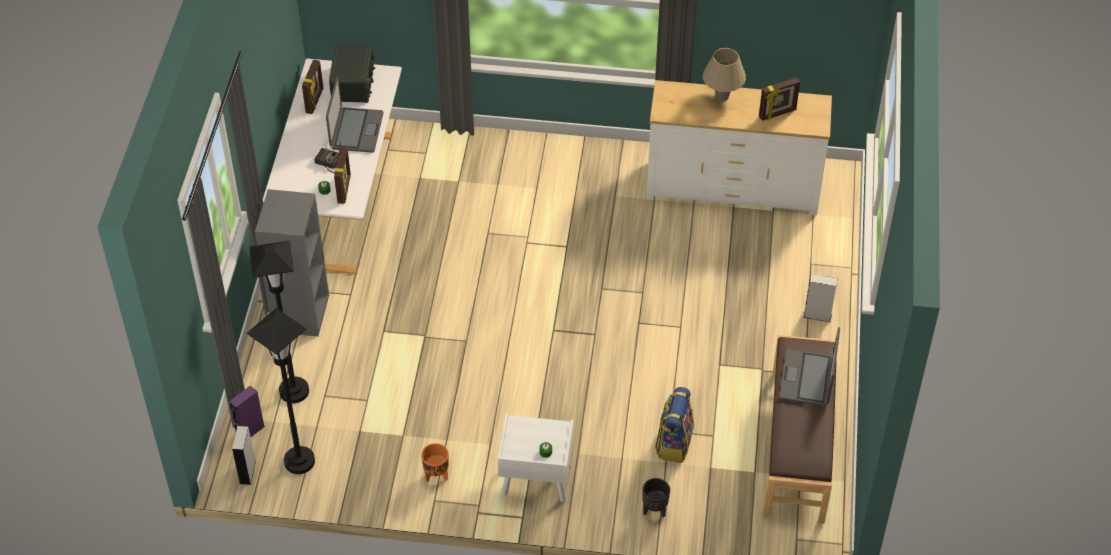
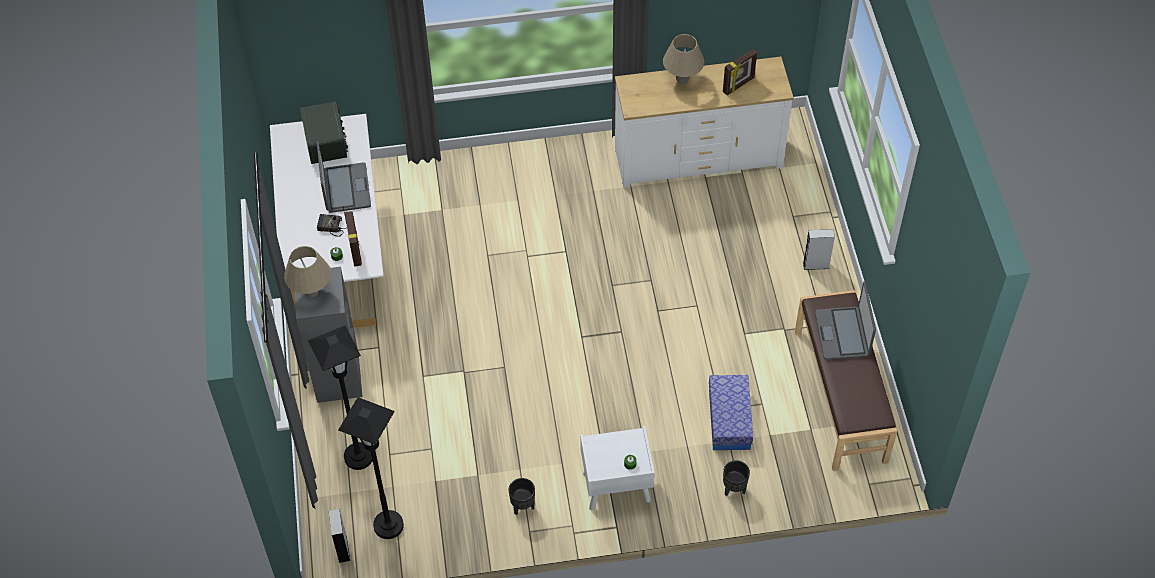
camera: 15 degrees left, 5 degrees up
(250, 431) = (330, 507): purple speaker -> none
(278, 210) = (311, 292): none -> beige table lamp
(315, 101) = (294, 167): picture frame -> none
(436, 475) = (522, 507): orange planter -> black planter
(673, 443) = (729, 420): backpack -> storage box

